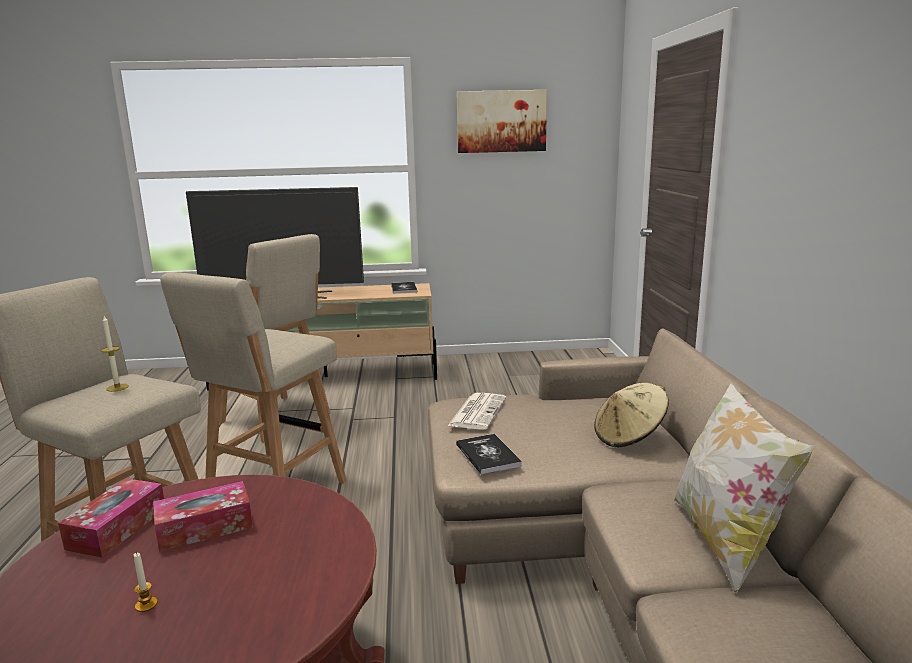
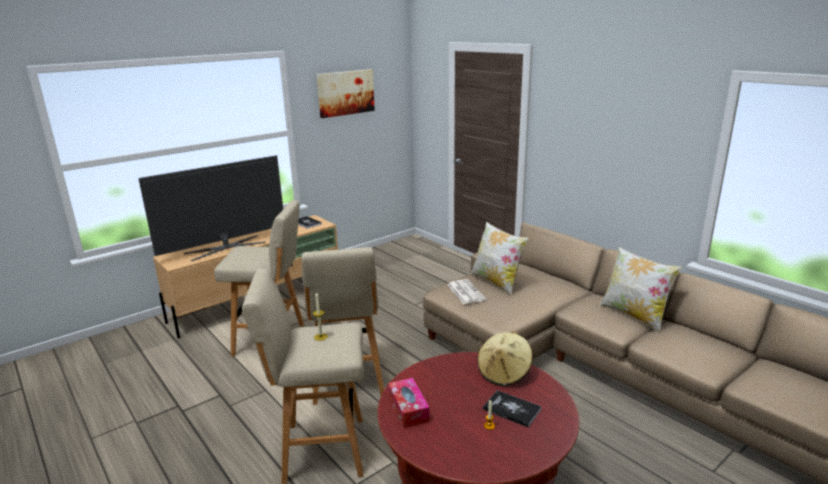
camera: 35 degrees left, 5 degrees up
(205, 527) = (450, 390): tissue box -> none
(487, 455) = (504, 312): book -> book (511, 409)
(547, 412) = (497, 282): none -> pillow
(629, 437) = (547, 283): beige hat -> beige hat (504, 373)

